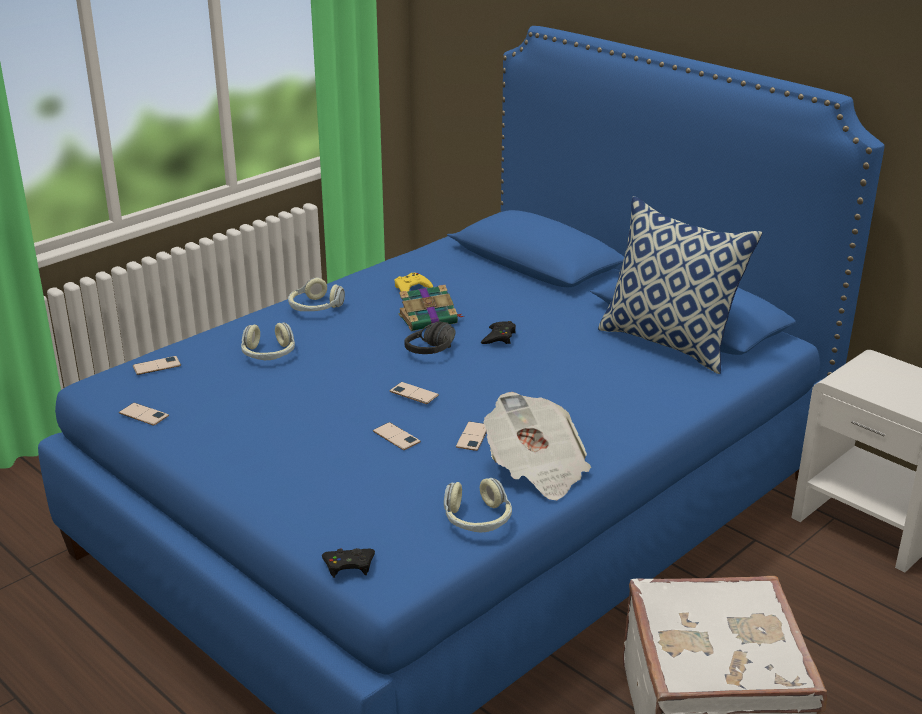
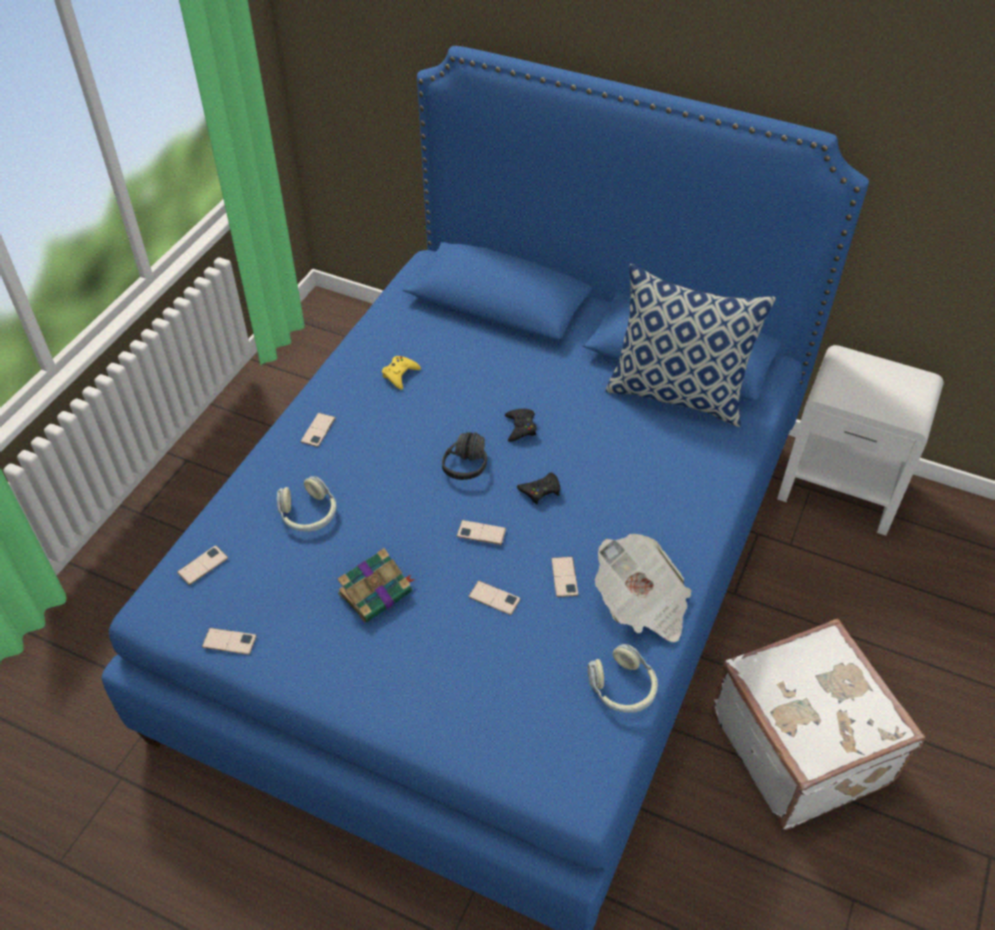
camera: 20 degrees left, 20 degrees up
(315, 308) = (318, 430): headphones -> phone
(349, 565) = (539, 786): black game controller -> black game controller (540, 490)
(429, 319) = (441, 418): book -> book (376, 592)

